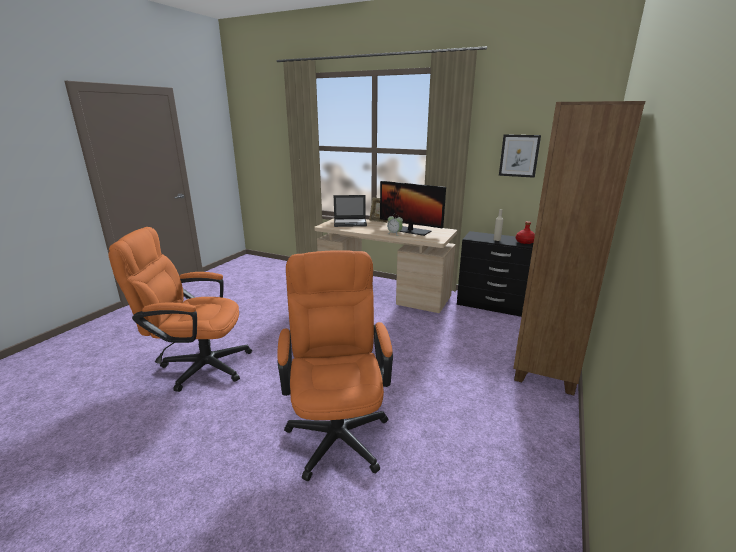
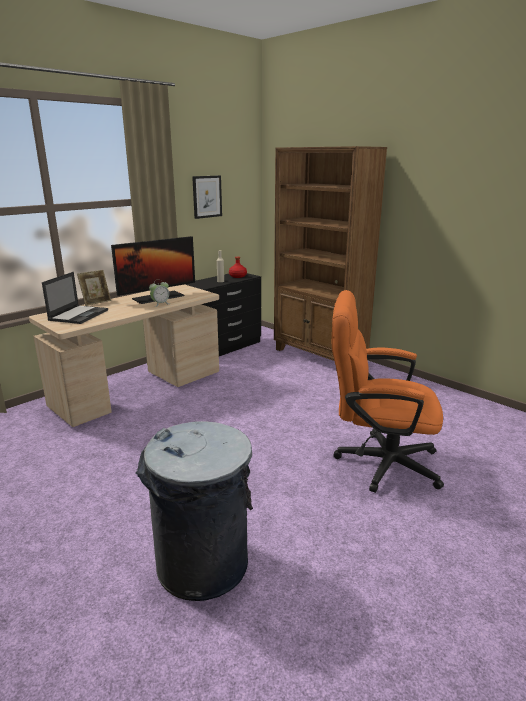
camera: 70 degrees left, 0 degrees up
(198, 366) = (203, 564): orange office chair -> grey trash can

